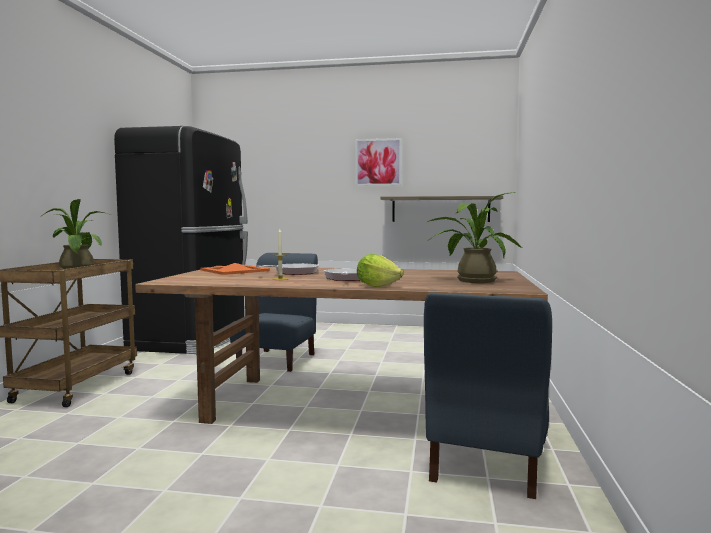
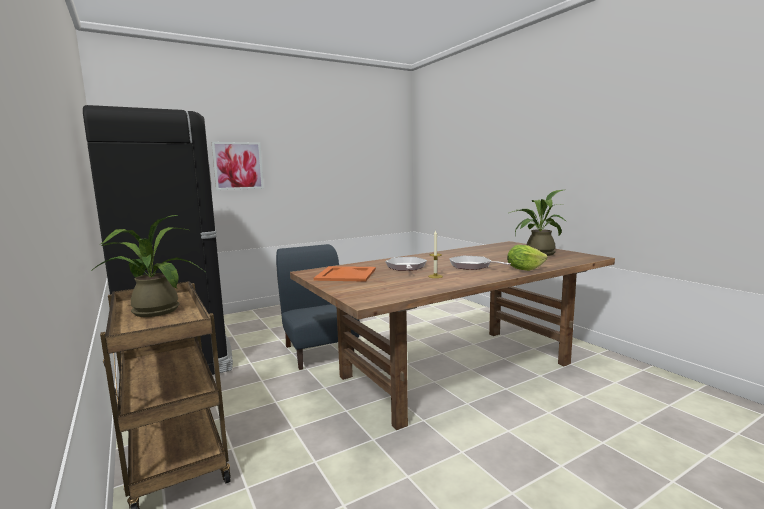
camera: 40 degrees left, 5 degrees up
(378, 162) = (313, 151): picture -> picture (238, 166)
(440, 209) = (364, 192): shelf -> none
(485, 463) = (597, 375): blue chair -> none

